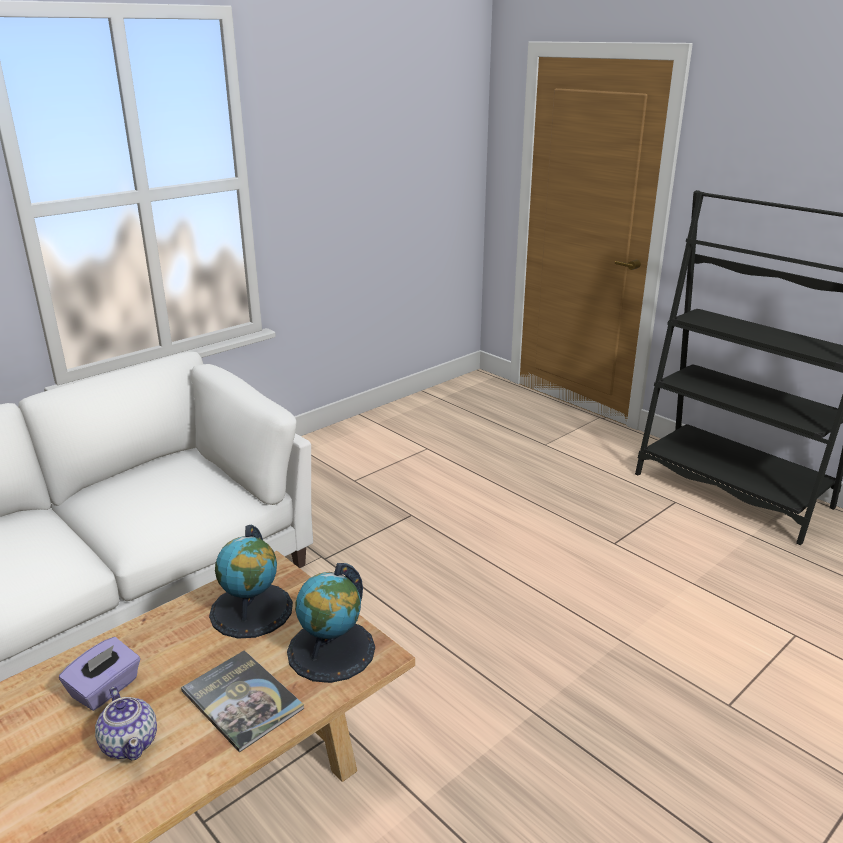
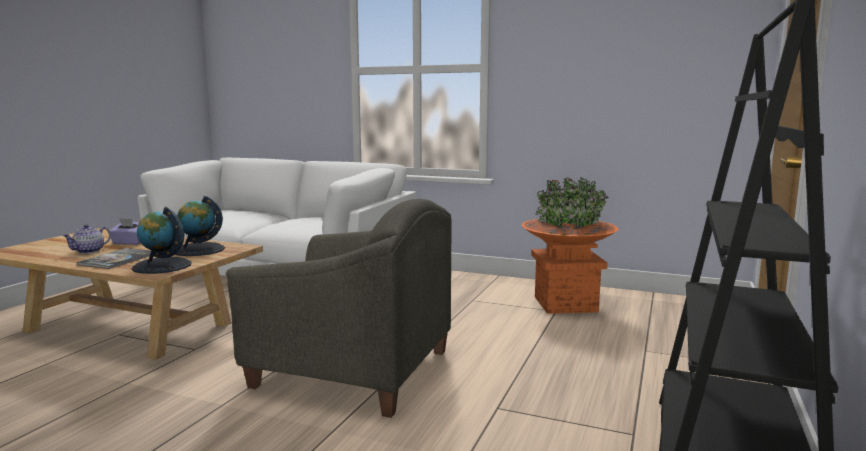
camera: 65 degrees right, 15 degrees down
(414, 438) = (565, 304): none -> orange planter
(496, 605) = (350, 371): none -> grey armchair

